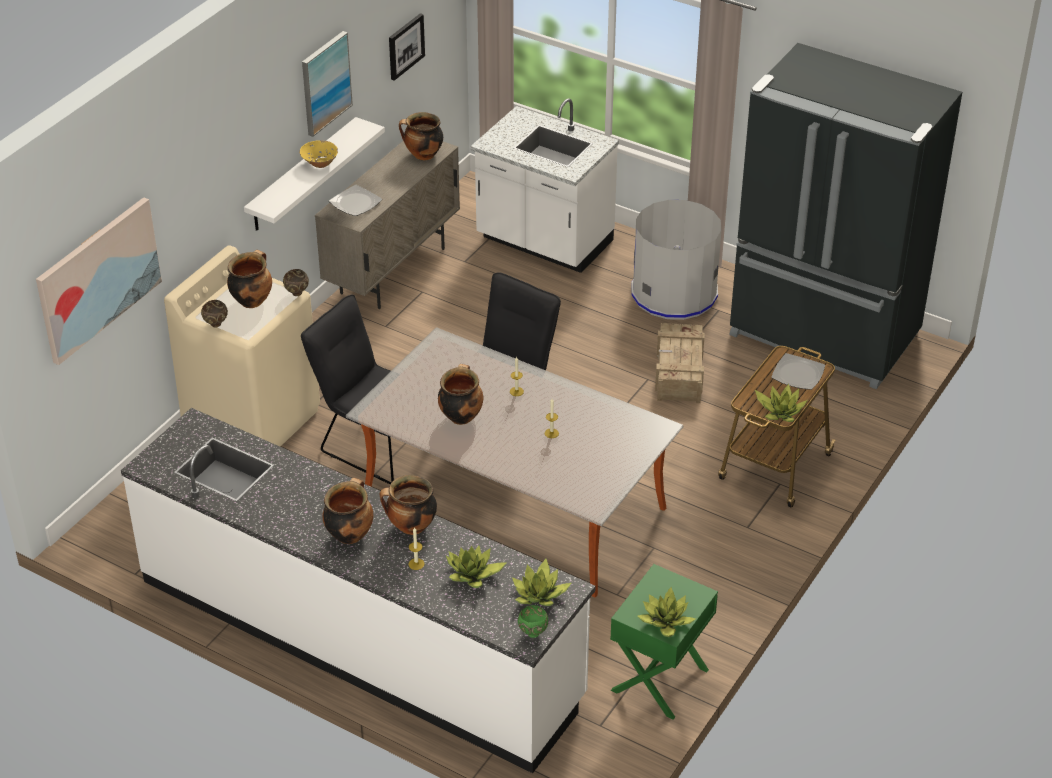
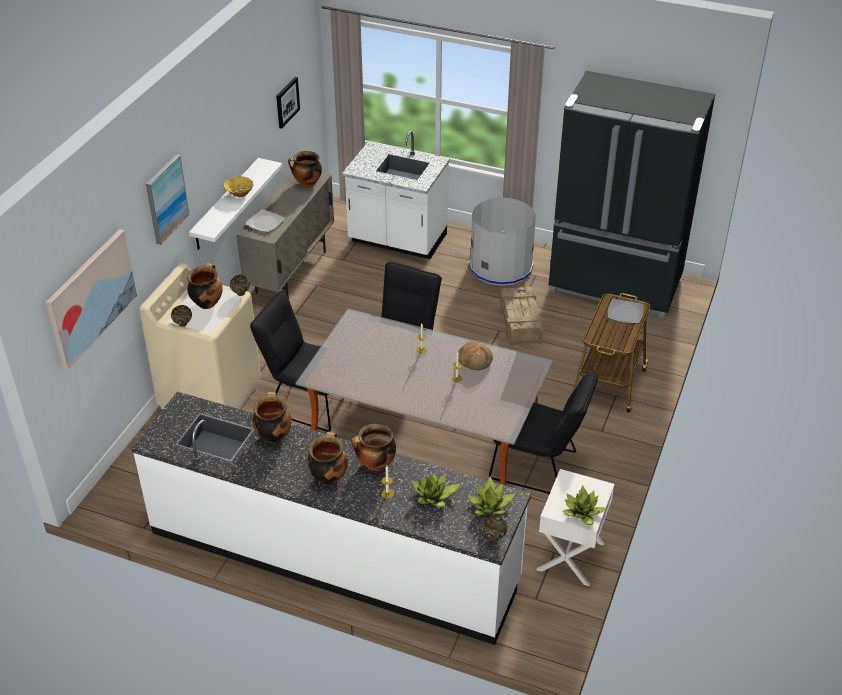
camera: 10 degrees left, 0 degrees up
(325, 83) = (237, 132): picture -> picture (166, 199)
(460, 416) = (384, 373): cooking pot -> cooking pot (273, 435)
(532, 632) = (494, 537): green bowl -> brown bowl
(581, 413) = (475, 360): none -> bread
(651, 563) = (539, 467): none -> black chair
(661, 680) = (571, 557): green nightstand -> white nightstand
(780, 411) = (621, 341): potted plant -> none

